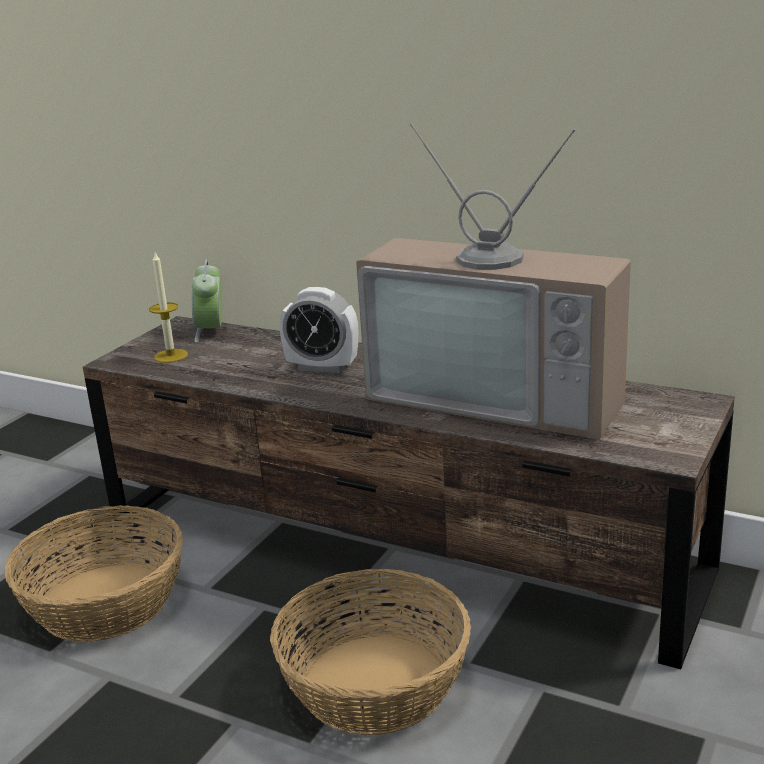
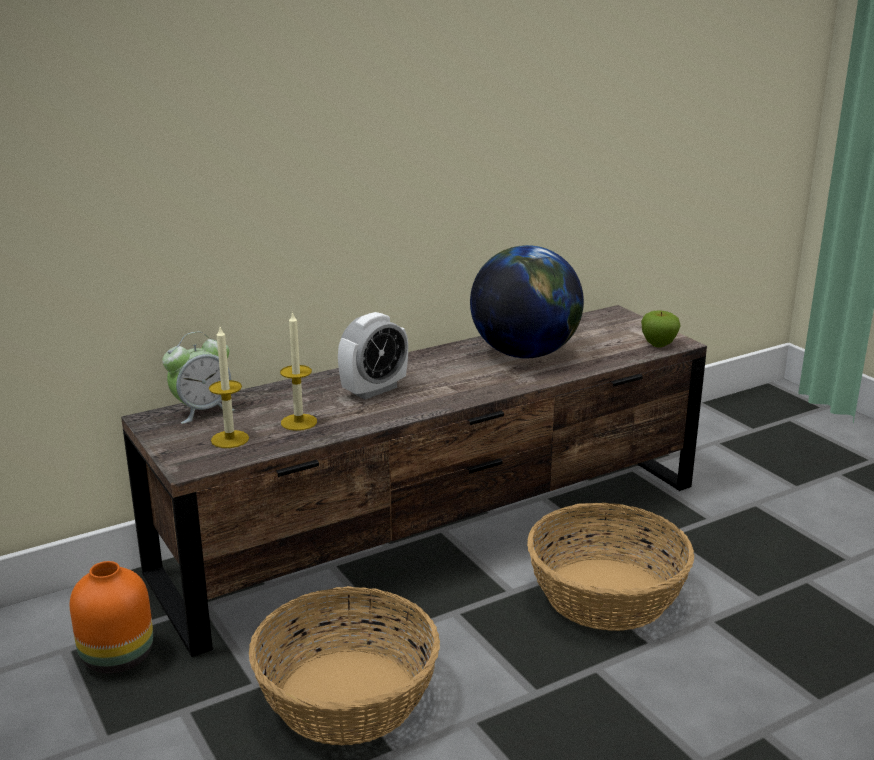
camera: 60 degrees left, 0 degrees up
(91, 494) = (116, 658): none -> orange vase
(211, 332) = (202, 411): alarm clock -> alarm clock turned 60 degrees counterclockwise
(225, 365) = (299, 422): none -> candle
(501, 395) = (524, 353): television -> globe
(644, 449) = (658, 344): none -> apple

